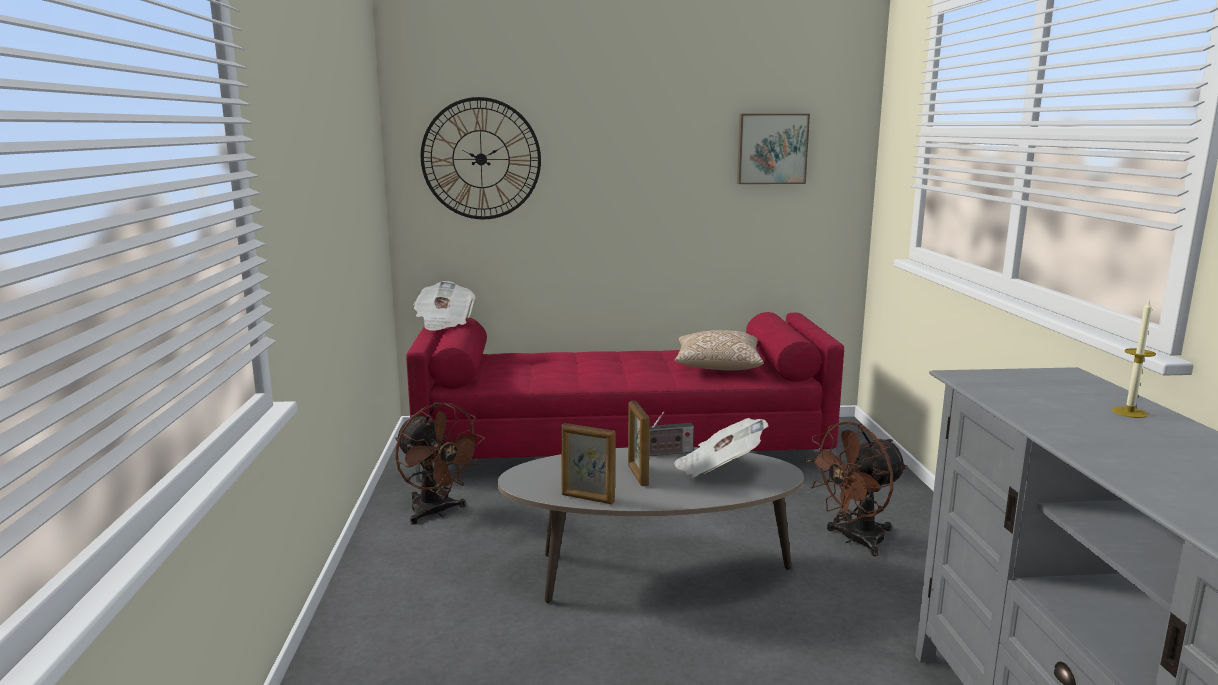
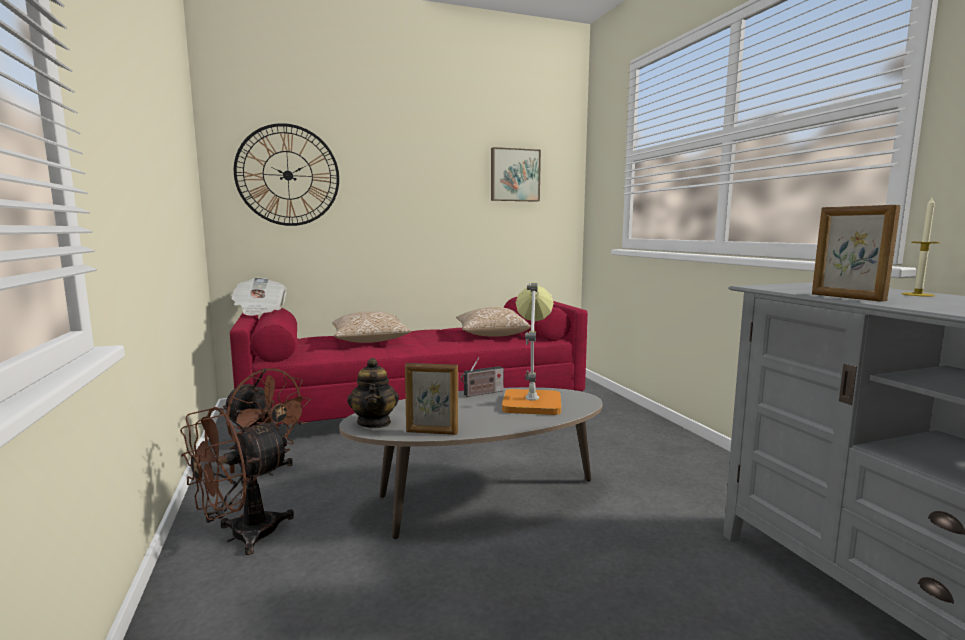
camera: 15 degrees left, 5 degrees down
(534, 479) = (374, 422): none -> teapot
(565, 366) = (369, 341): none -> pillow
(637, 475) = (467, 411): picture frame -> picture frame (846, 297)
(718, 469) = (531, 401): newspaper -> table lamp
(855, 540) = (626, 454): brown fan -> brown fan (241, 537)

